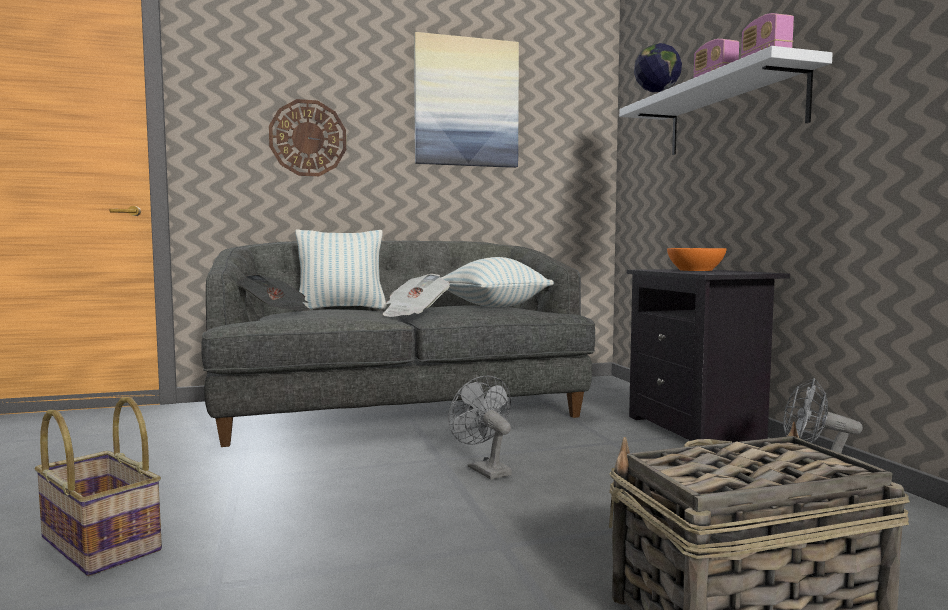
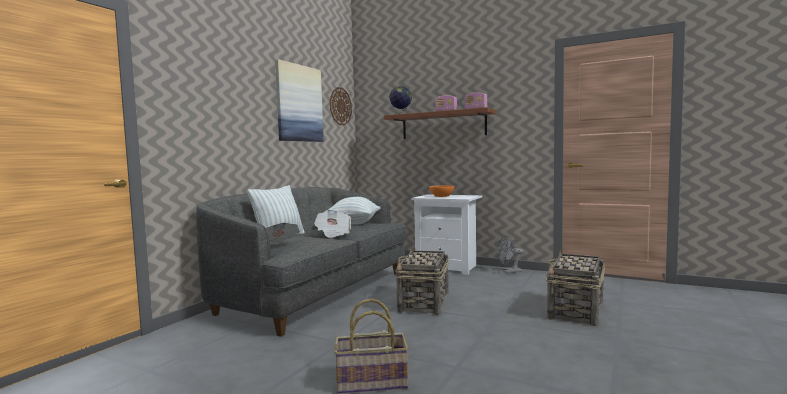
camera: 45 degrees left, 0 degrees up
(308, 138) = (225, 124): wall clock -> wall clock (340, 106)
(484, 469) = (423, 302): grey fan -> basket
(698, 429) = (448, 267): black nightstand -> white nightstand
(732, 114) = (443, 125): white shelf -> brown shelf

